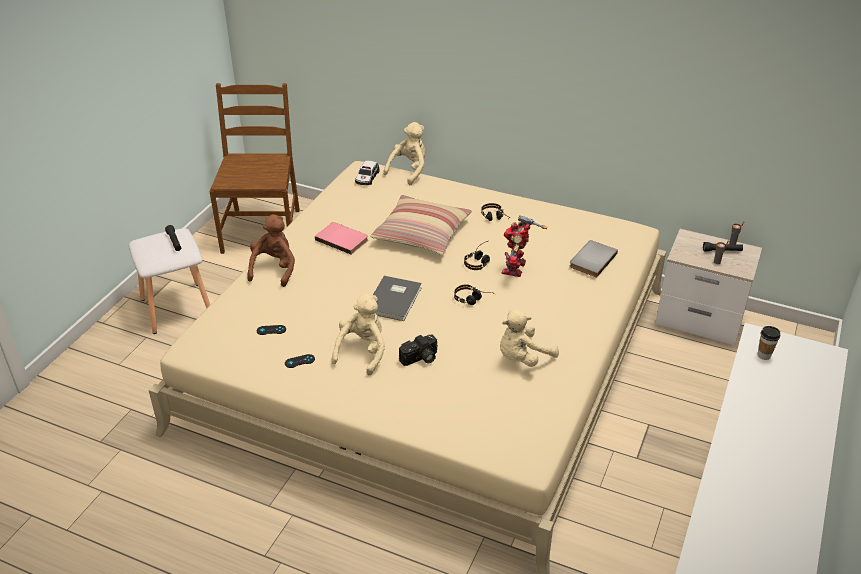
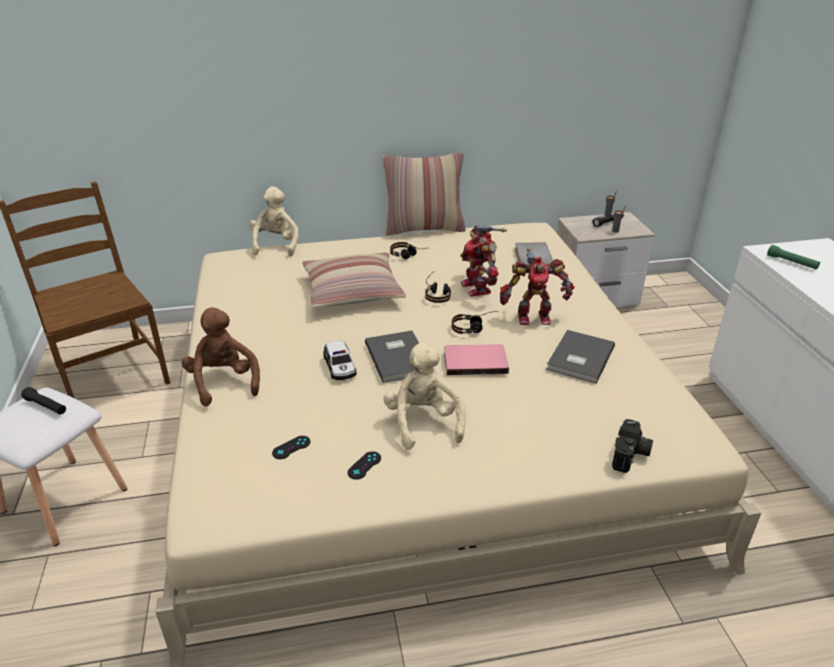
camera: 35 degrees left, 5 degrees down
(343, 239) = (275, 324): pink book -> pink book (475, 361)
(367, 177) = (238, 263): toy car -> toy car (340, 367)
(420, 359) = (490, 402): camera -> camera (631, 455)
(522, 357) = (578, 358): beige plush toy -> grey book
(530, 310) = (533, 316): none -> toy robot
(538, 197) = (424, 228): none -> pillow
(764, 355) = (791, 262): cup -> green flashlight

